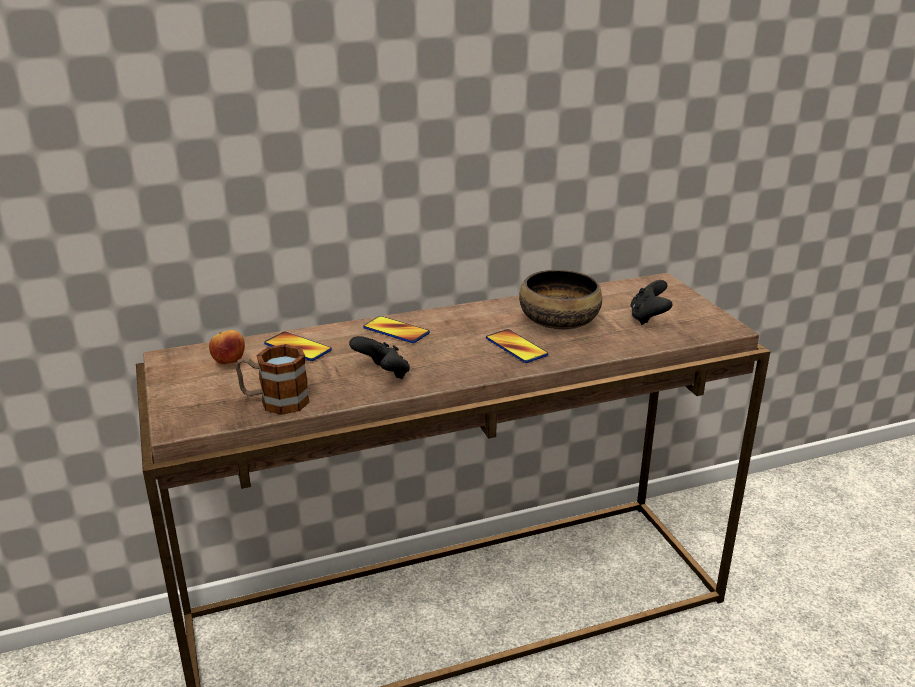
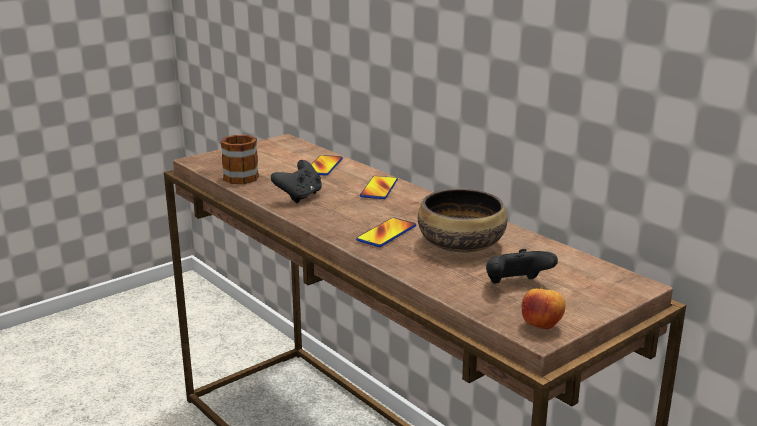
camera: 70 degrees right, 5 degrees down
(229, 363) = (286, 154): apple -> apple (541, 326)

